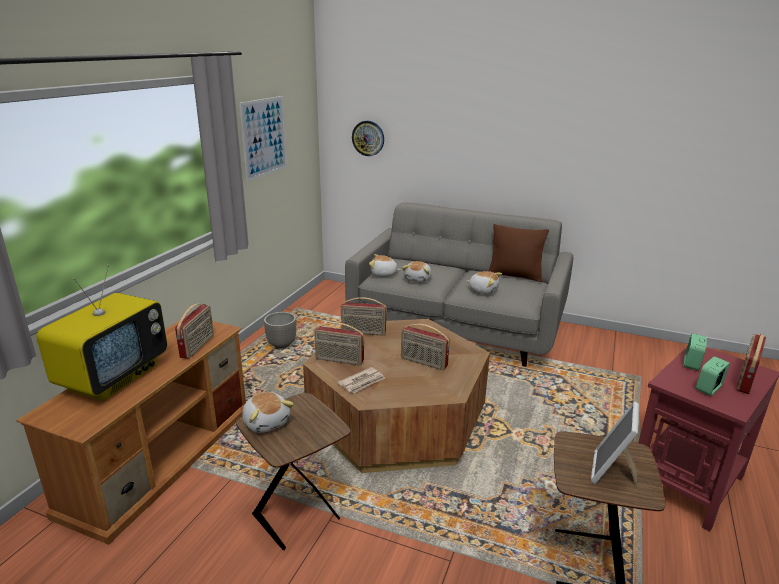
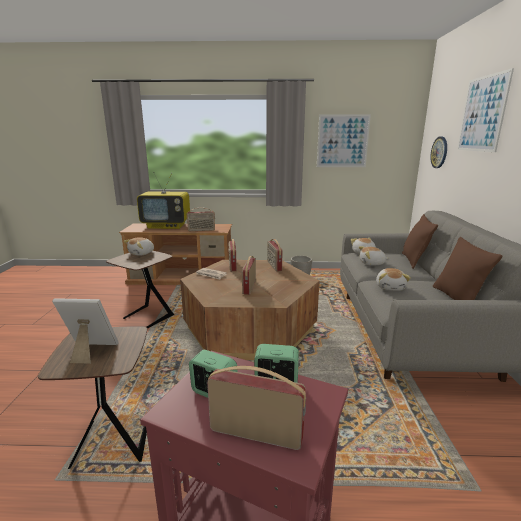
camera: 70 degrees right, 5 degrees down
(422, 261) = (414, 261): none -> brown pillow
(440, 104) = (482, 114): none -> picture

